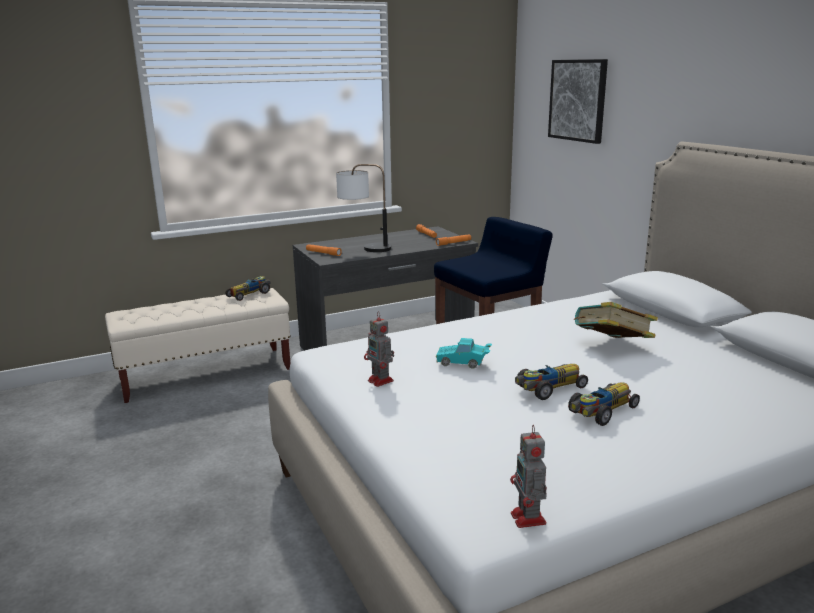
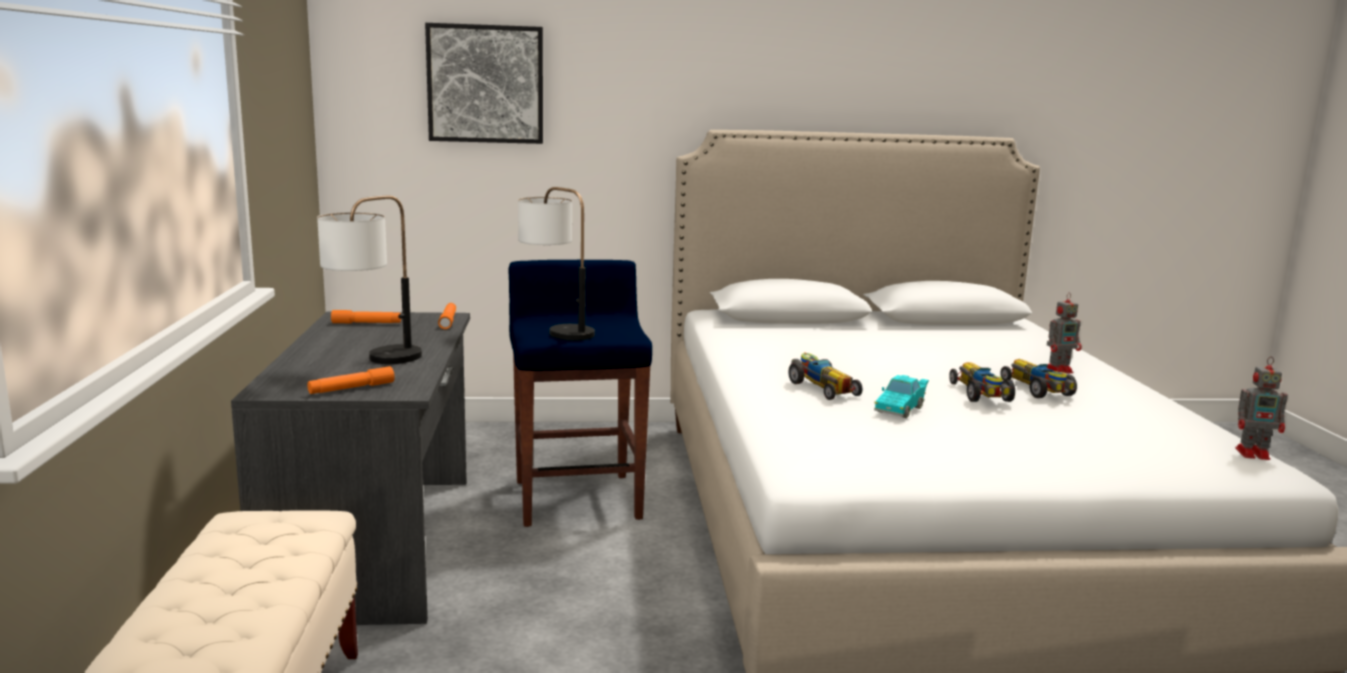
camera: 70 degrees left, 5 degrees down
(250, 294) = (241, 534): toy car -> toy car (822, 387)
(381, 381) = (933, 455): toy robot -> toy robot (1059, 370)
(473, 261) = (556, 330): none -> table lamp
(611, 346) = (876, 354): book -> none

